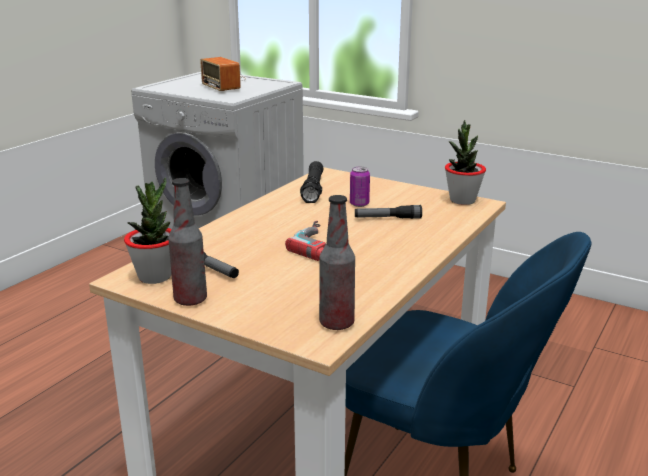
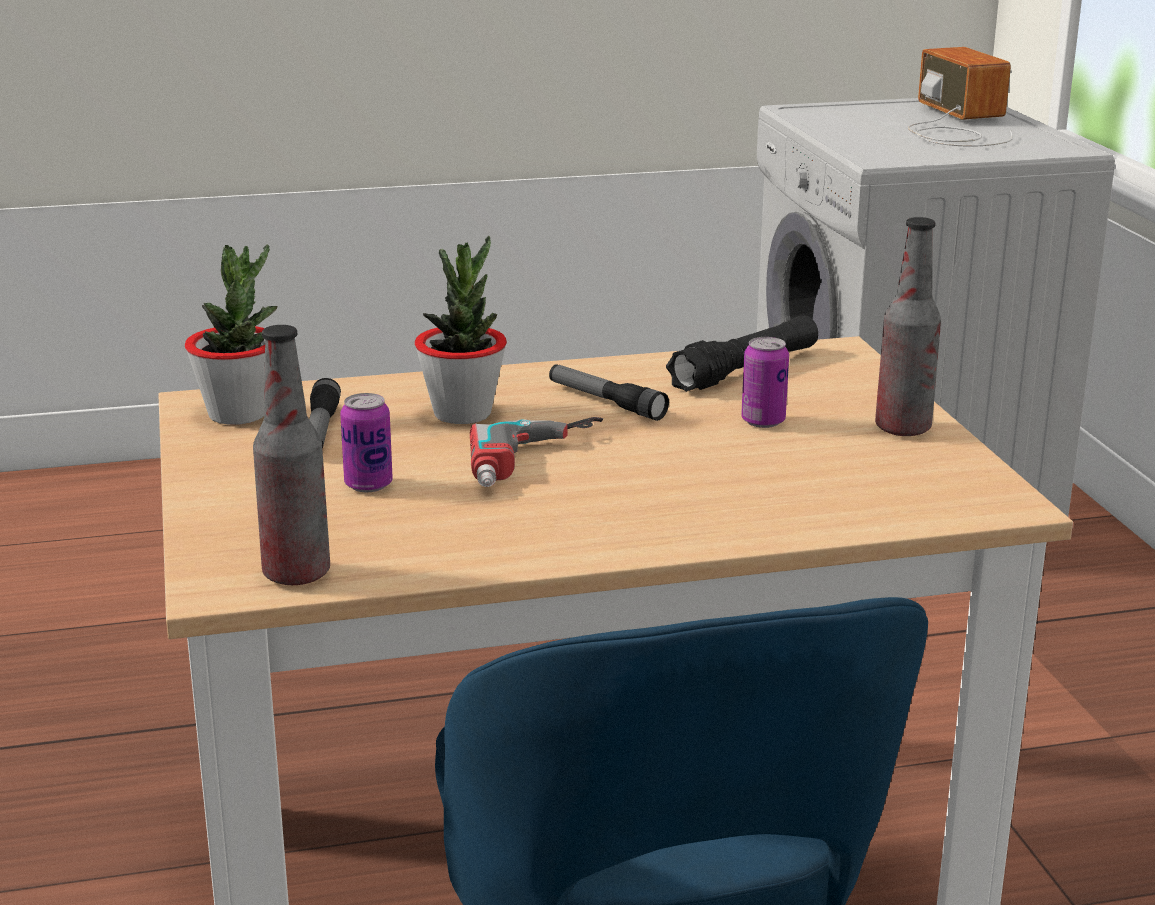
camera: 45 degrees right, 0 degrees up
(190, 300) = (208, 461): bottle -> bottle (902, 428)
(225, 81) = (955, 124): radio -> radio turned 150 degrees clockwise
(280, 280) = (368, 484): none -> can
(387, 218) = (752, 462): flashlight -> flashlight (606, 402)
(462, 200) = (979, 484): potted plant -> potted plant (462, 413)

